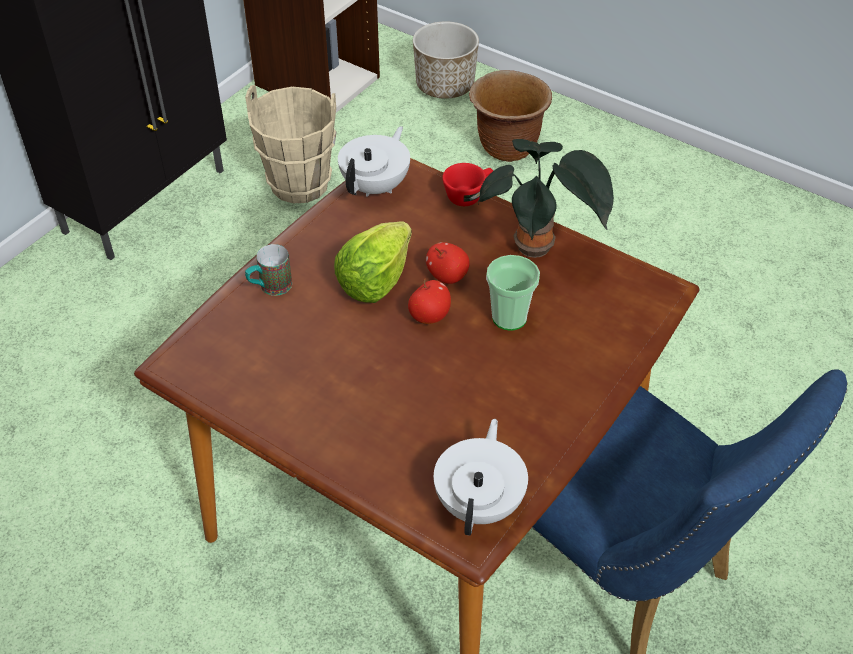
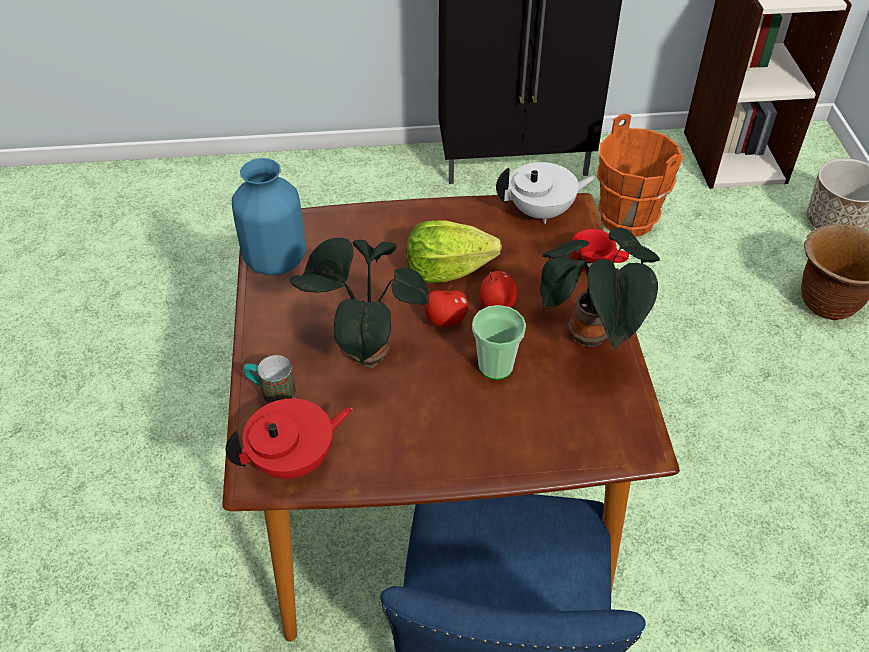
camera: 50 degrees right, 0 degrees up
(229, 383) = (275, 261): none -> blue vase
(270, 287) = (380, 224): mug -> mug (272, 394)
(299, 185) = (626, 219): beige bucket -> orange bucket
(409, 388) = (364, 353): none -> potted plant
(480, 502) = (294, 460): white teapot -> red teapot

